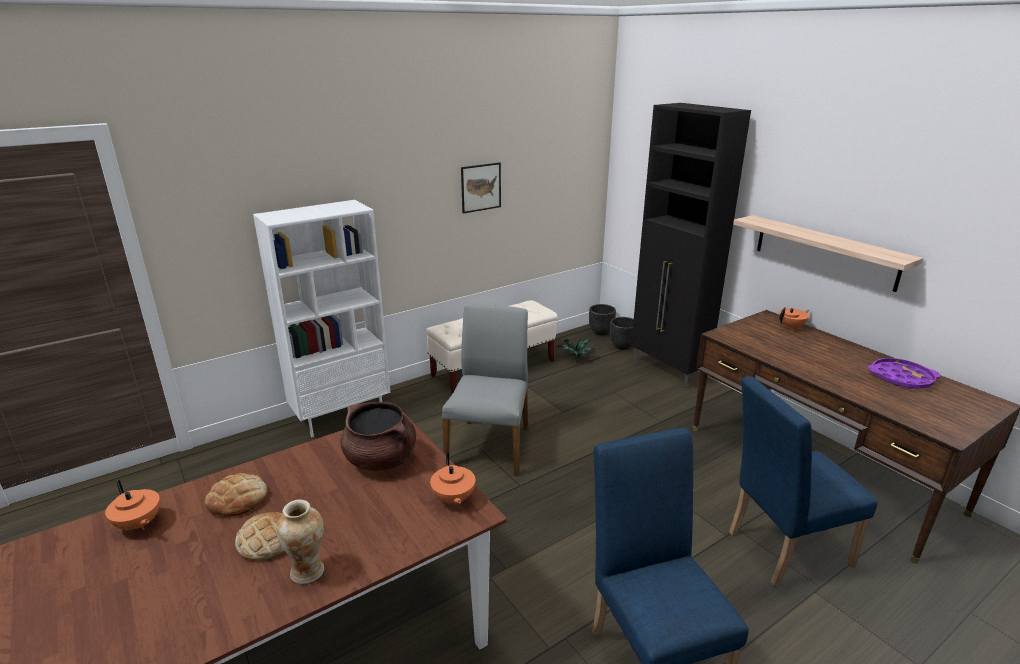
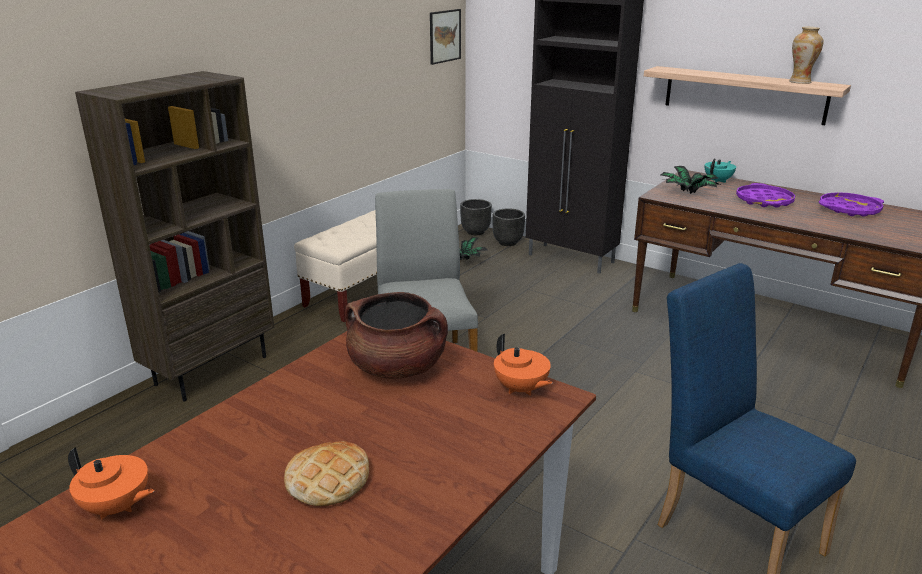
camera: 20 degrees left, 0 degrees up
(238, 499) = (242, 447): bread -> none
(308, 571) = (412, 500): vase -> vase (800, 82)
(342, 416) = (211, 369): white bookcase -> brown bookcase
(480, 187) = (341, 57): picture -> picture (444, 36)
(749, 336) = (687, 193): none -> potted plant
(781, 549) = (784, 402): blue chair -> none
(791, 327) = (718, 181): orange teapot -> turquoise teapot
(819, 355) = (764, 201): none -> purple tray

